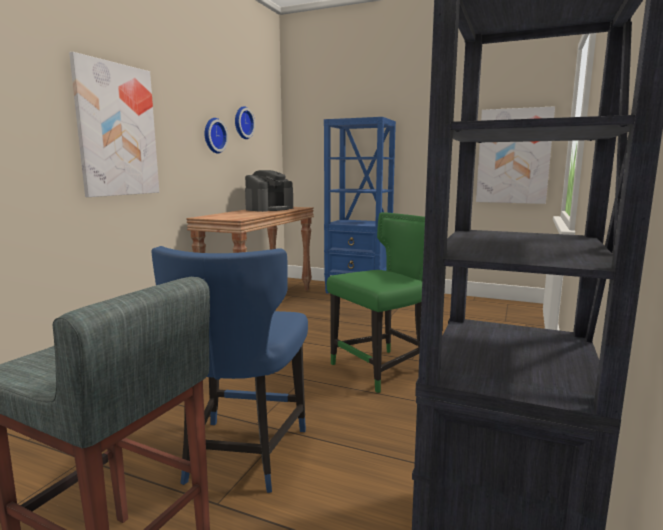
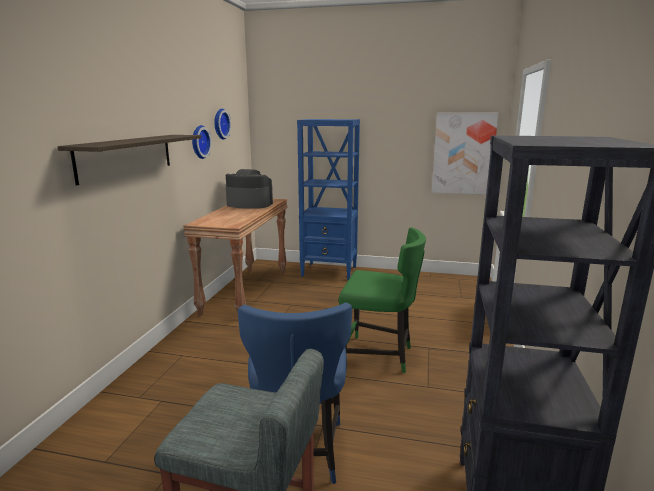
camera: 10 degrees left, 5 degrees up
(117, 130) = (127, 156): picture -> shelf
(269, 209) = (249, 204): coffee machine -> coffee machine turned 105 degrees counterclockwise
(382, 368) = (379, 356): green chair -> green chair turned 60 degrees clockwise

